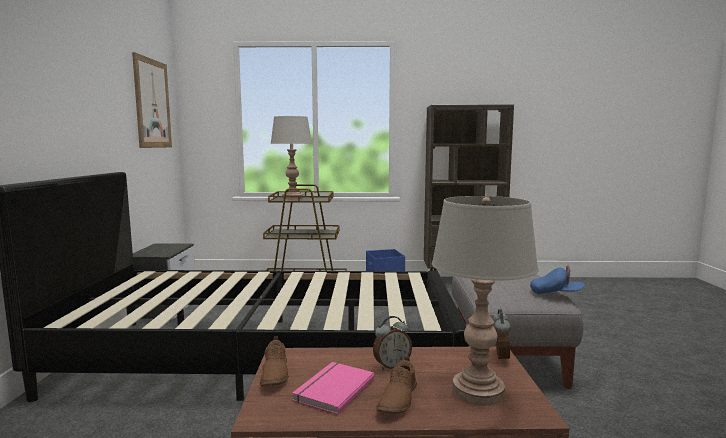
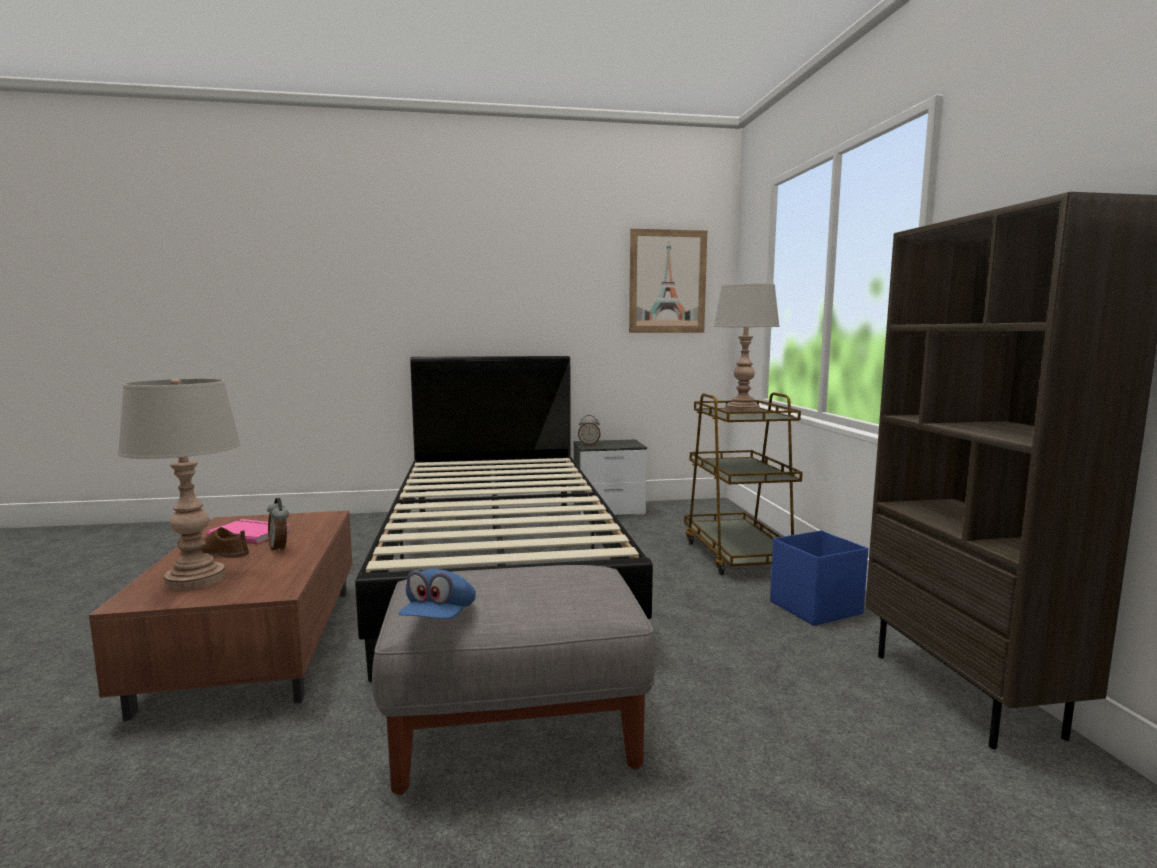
camera: 80 degrees right, 0 degrees up
(274, 374) = (292, 517): brown shoe -> none
(499, 357) = (265, 593): alarm clock -> alarm clock (589, 444)

